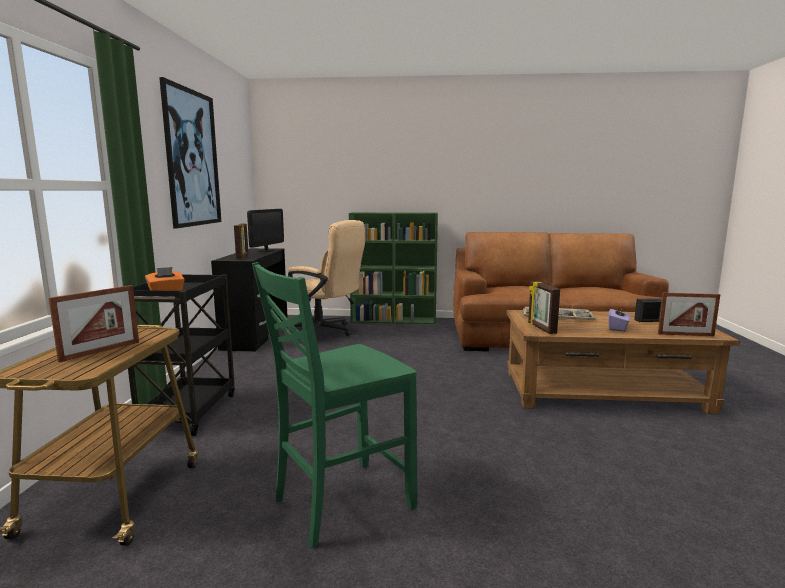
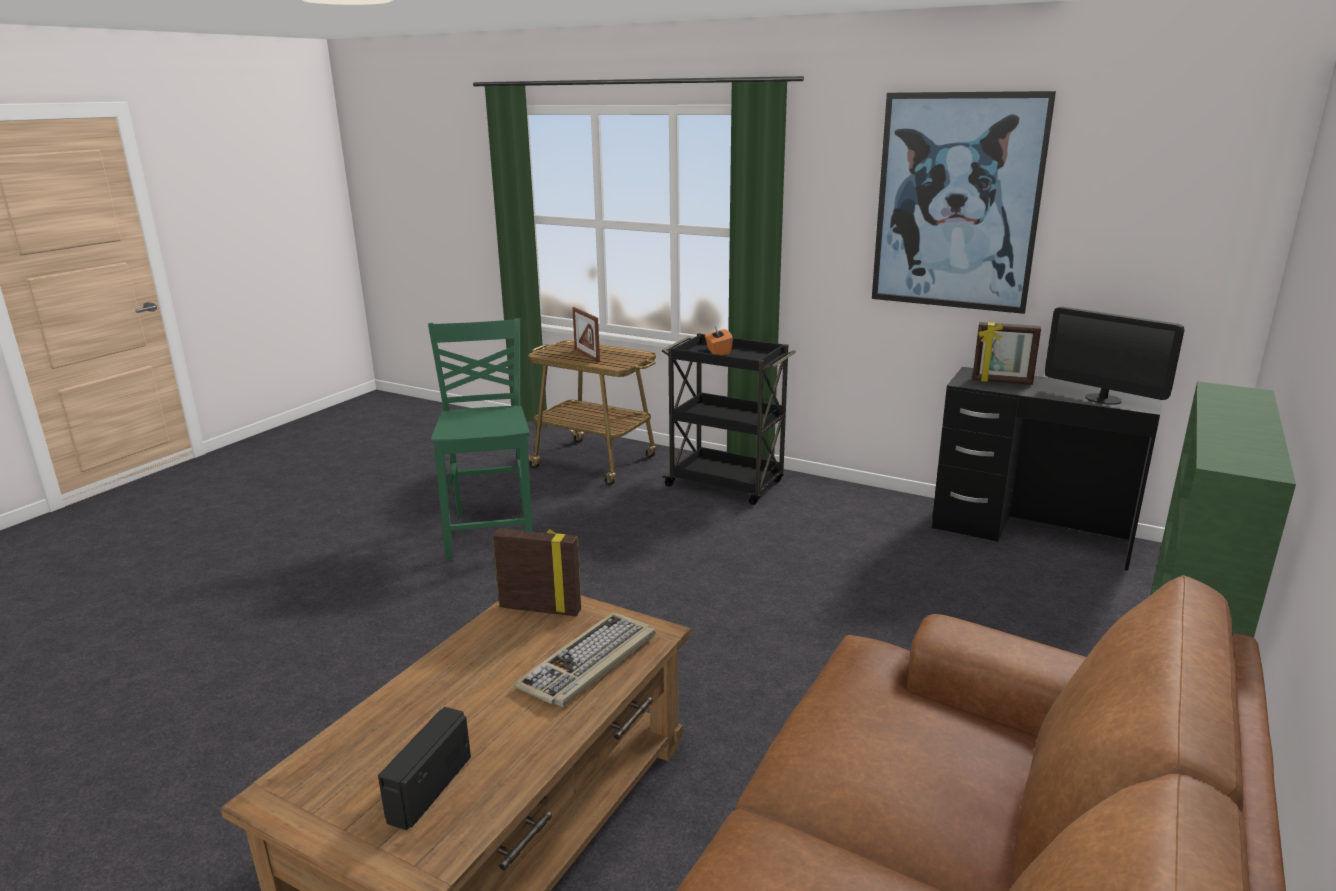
camera: 115 degrees right, 10 degrees up
(325, 332) = (1046, 601): beige office chair -> none
(618, 328) = (452, 692): purple tissue box -> none
(685, 335) = (328, 752): picture frame -> none

